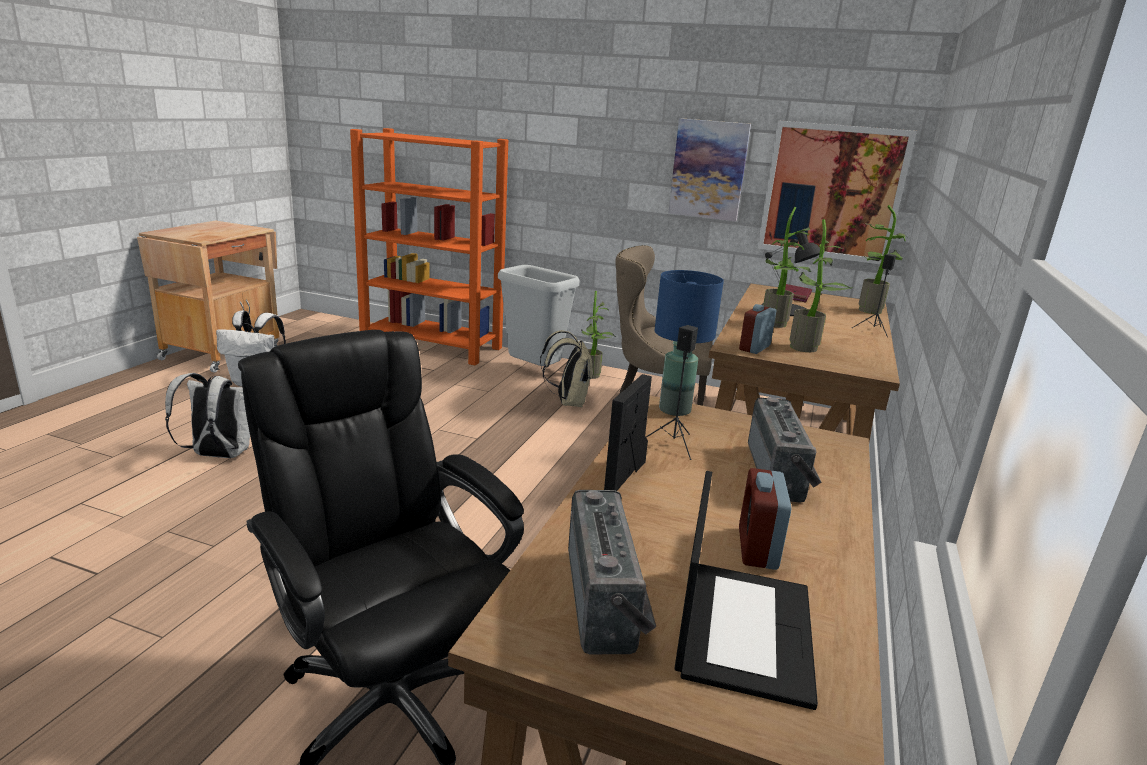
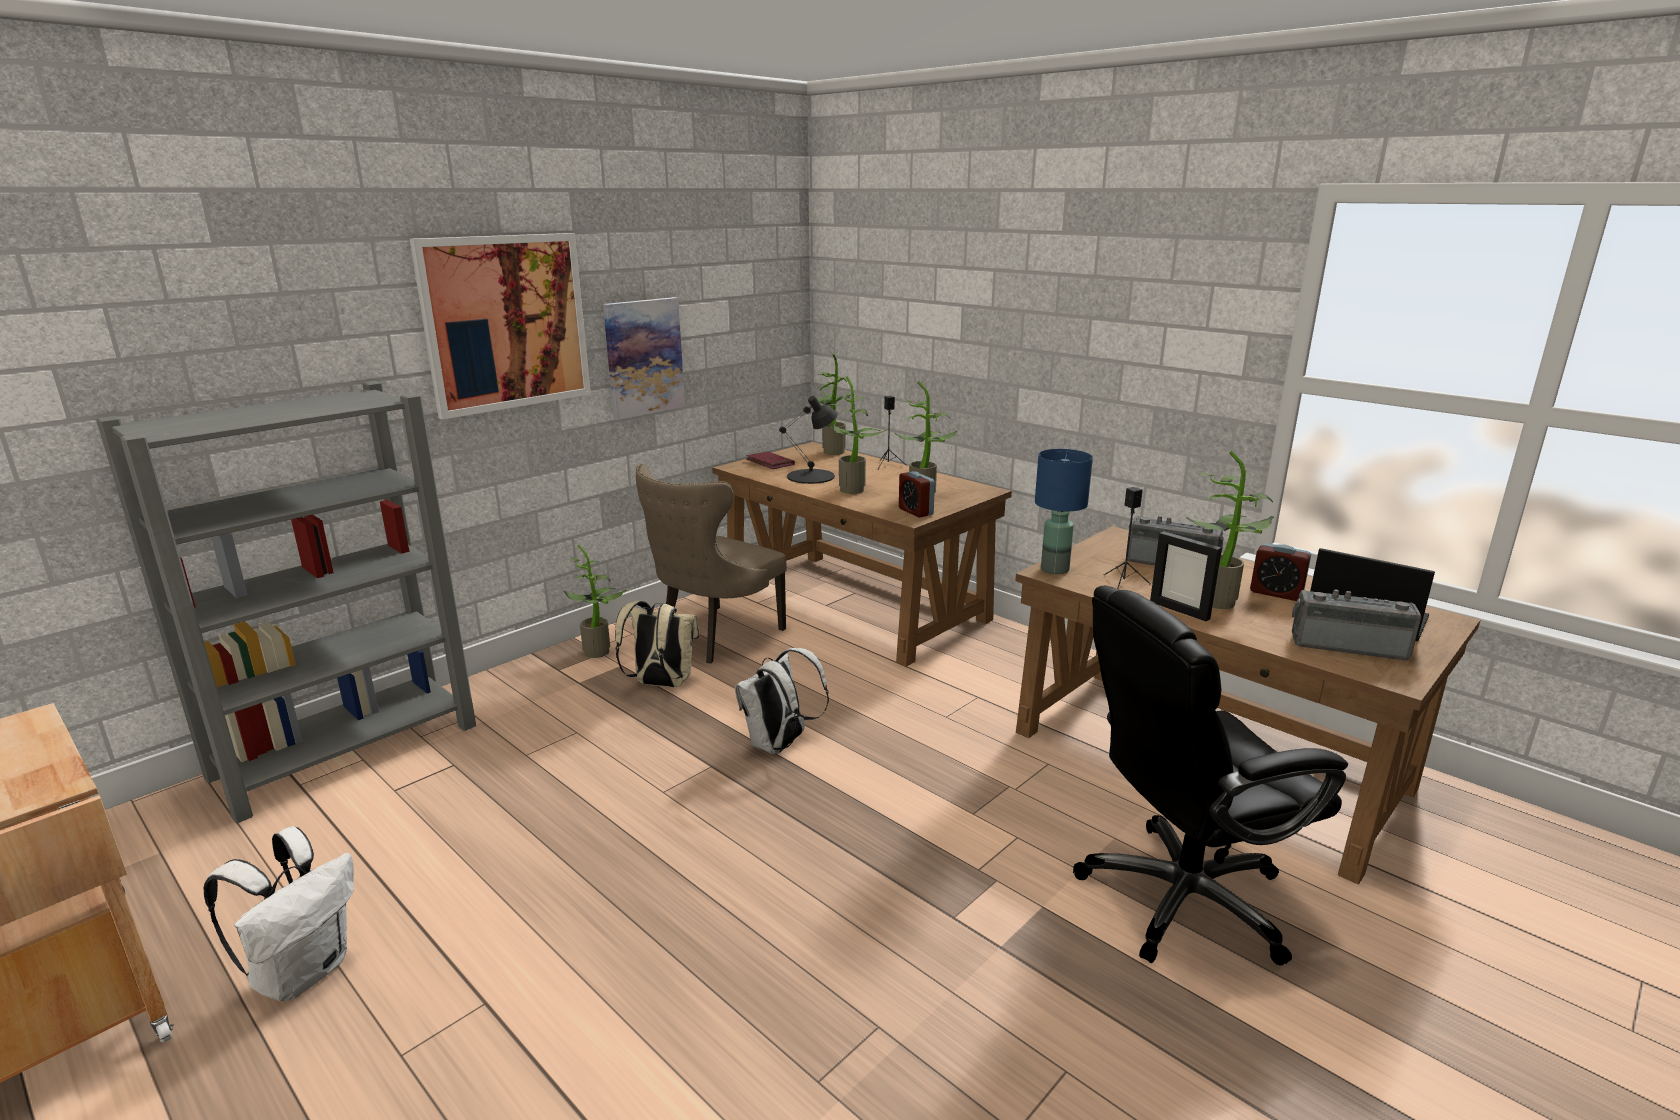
camera: 65 degrees left, 0 degrees up
(219, 455) = (595, 1024): white backpack -> white backpack (779, 745)
(432, 345) = (346, 750): orange bookcase -> grey bookcase
(535, 372) = (548, 686): grey trash can -> none
(683, 503) = (1219, 600): none -> potted plant
(832, 192) = (753, 352): picture -> picture (506, 323)

